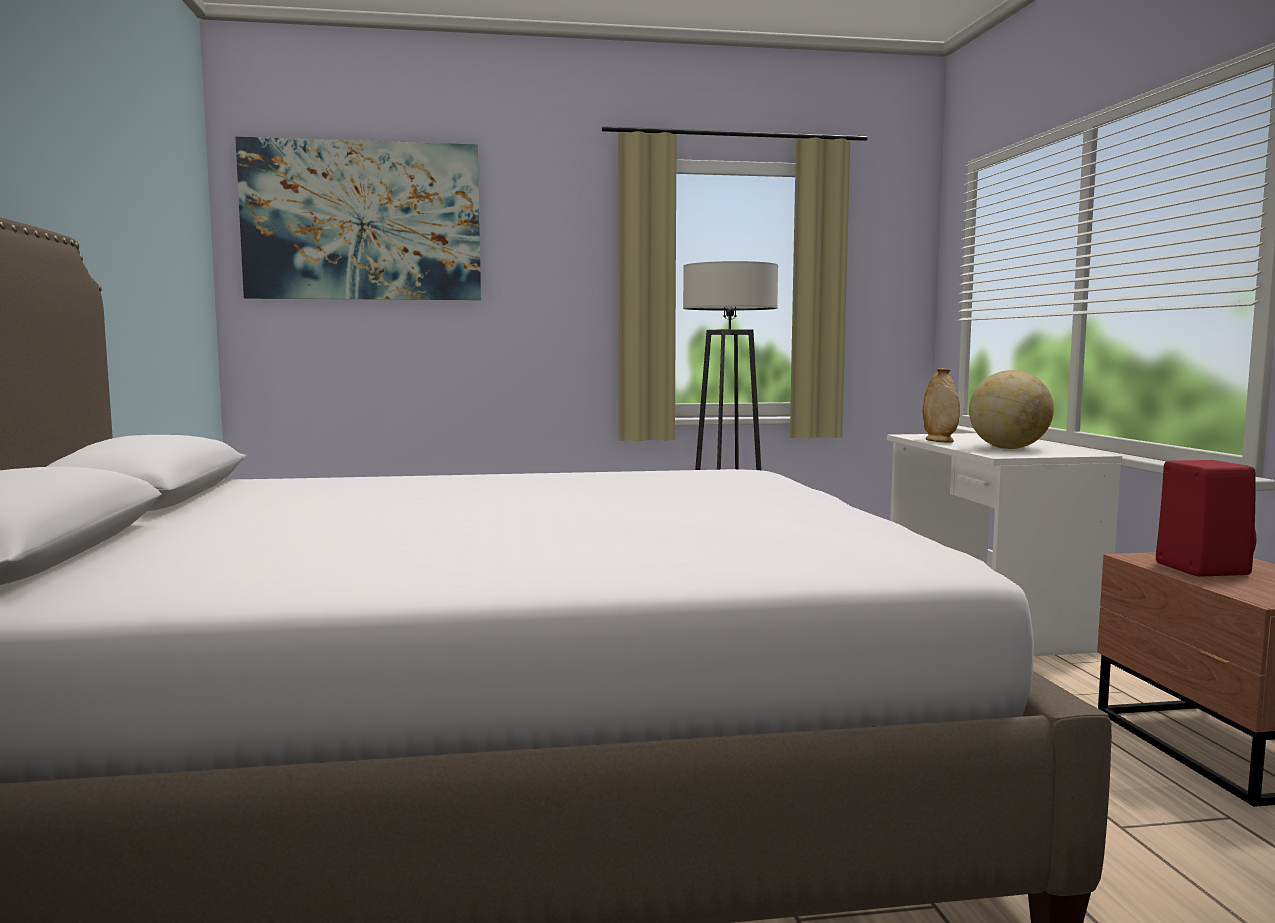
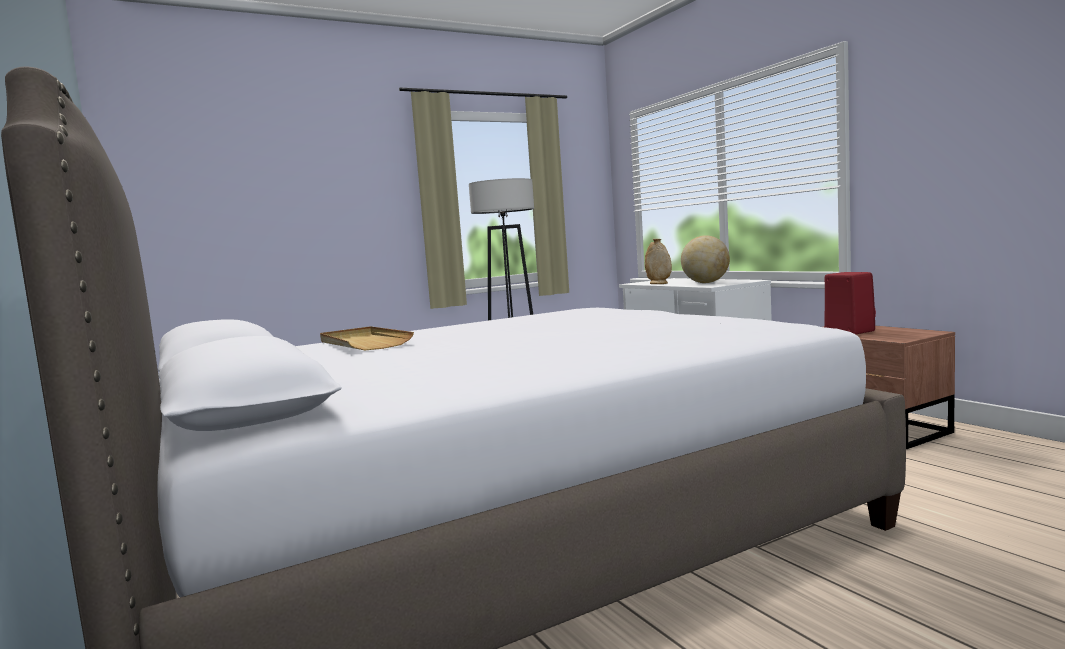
camera: 20 degrees left, 0 degrees up
(356, 486) = (363, 343): none -> beige tray
(362, 221) = (222, 159): picture -> none

